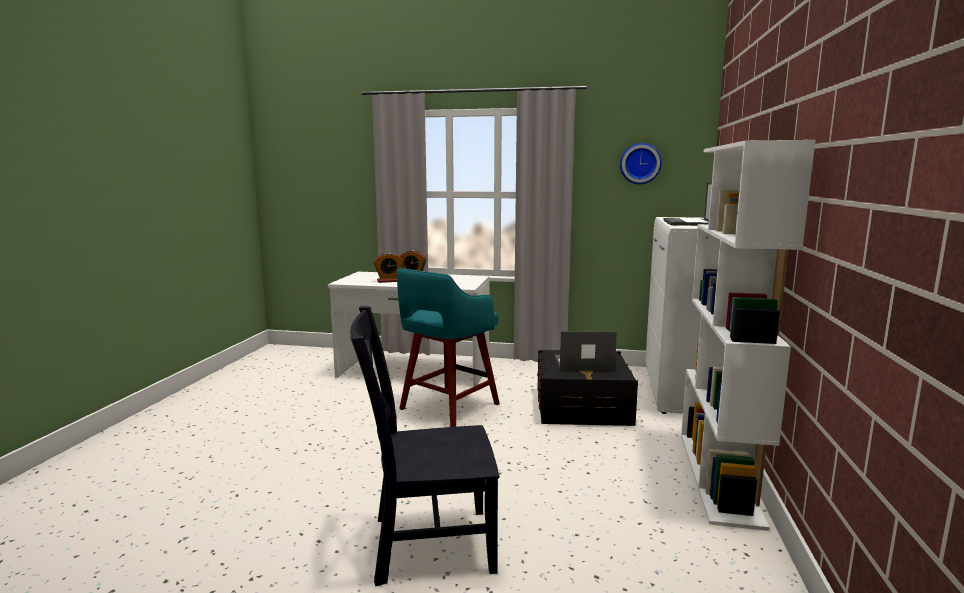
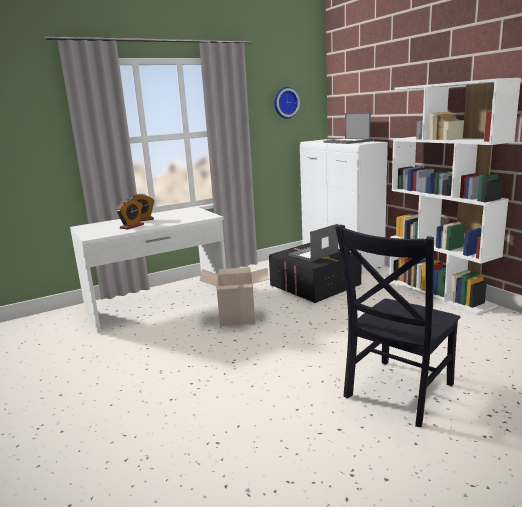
camera: 40 degrees left, 5 degrees up
(447, 407) = (237, 317): turquoise stool -> cardboard box

